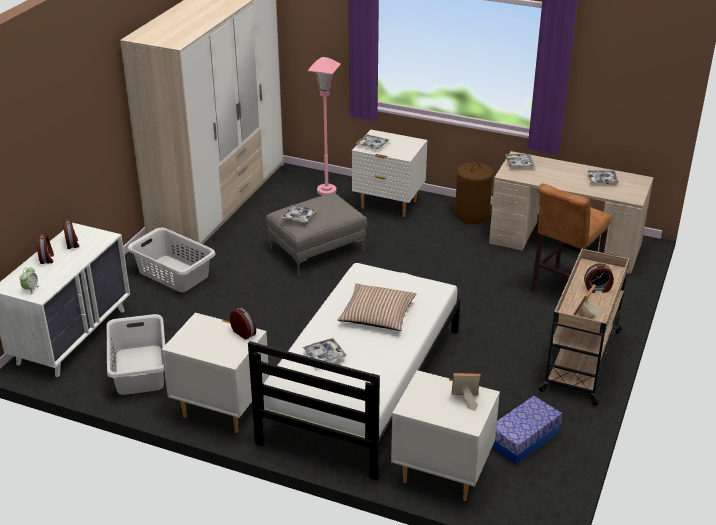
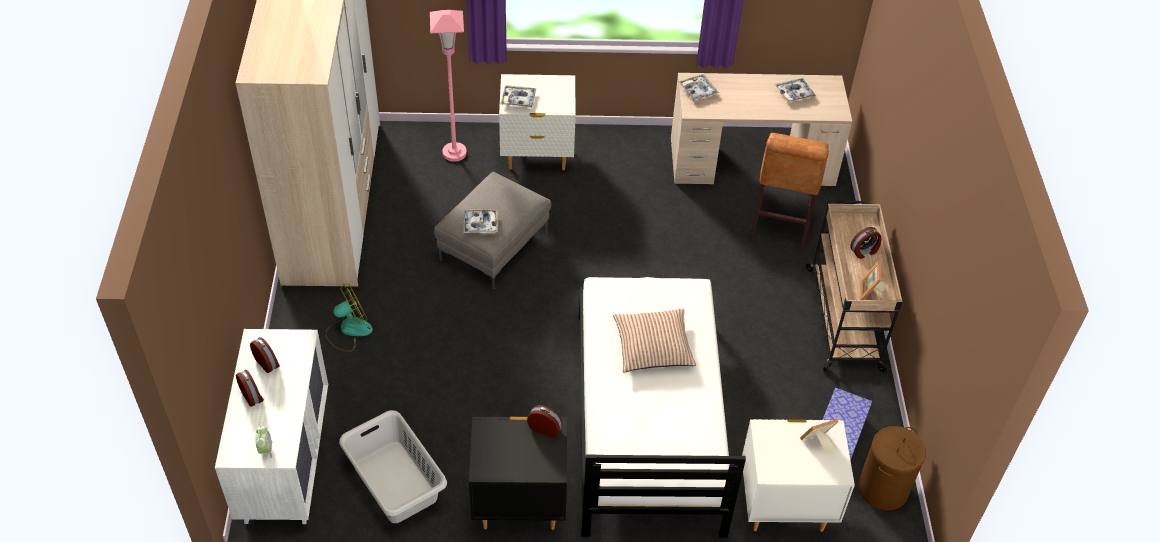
camera: 25 degrees left, 15 degrees up
(174, 273) = (348, 330): grey laundry basket -> fan
(221, 410) = (519, 505): white nightstand -> black nightstand
(324, 355) = (632, 422): tray -> none
(471, 215) = (635, 147): brown laundry basket -> brown laundry basket (883, 489)

